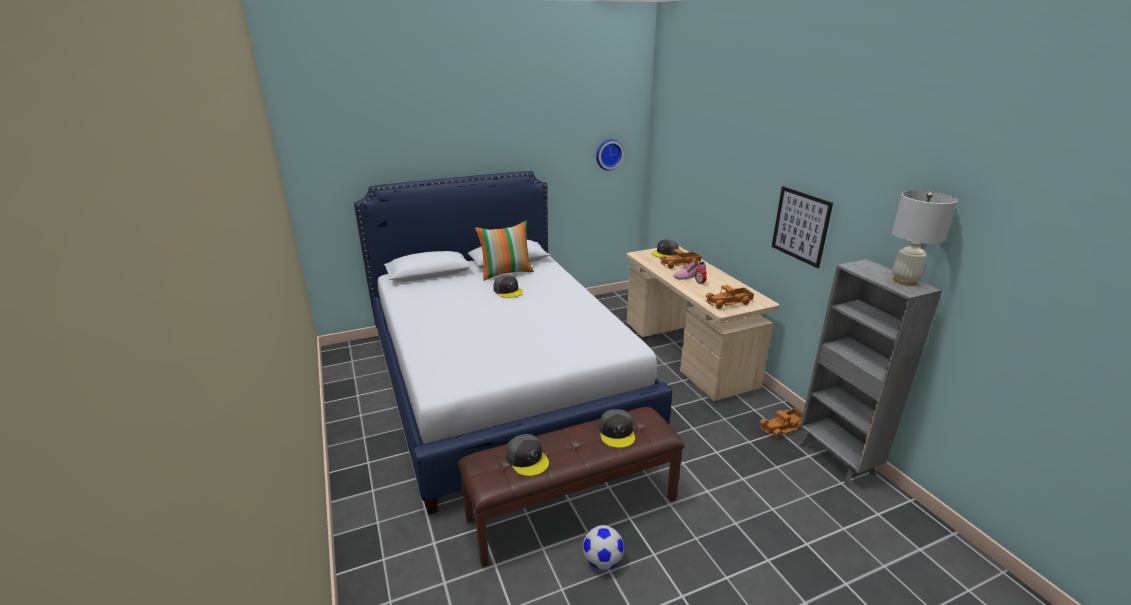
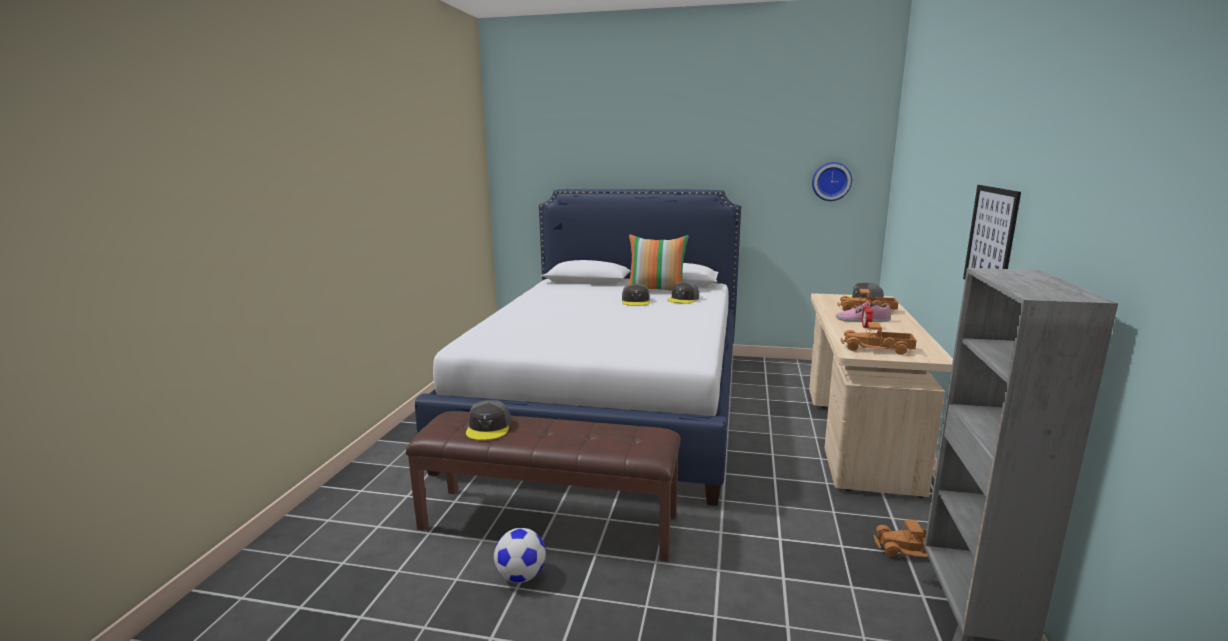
camera: 35 degrees right, 10 degrees down
(617, 432) = (602, 436): grey cap -> grey cap (683, 299)
(904, 281) = (1057, 288): white table lamp -> none

